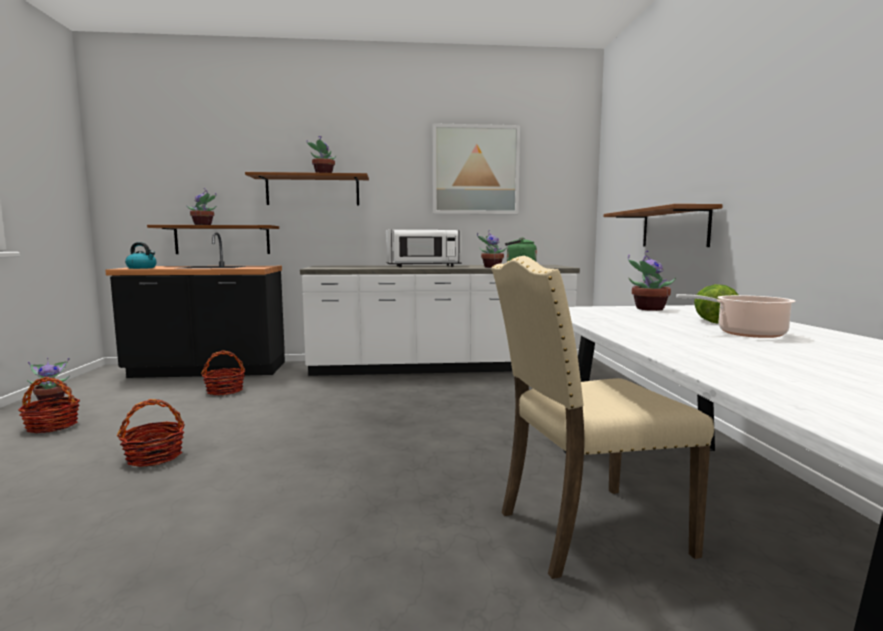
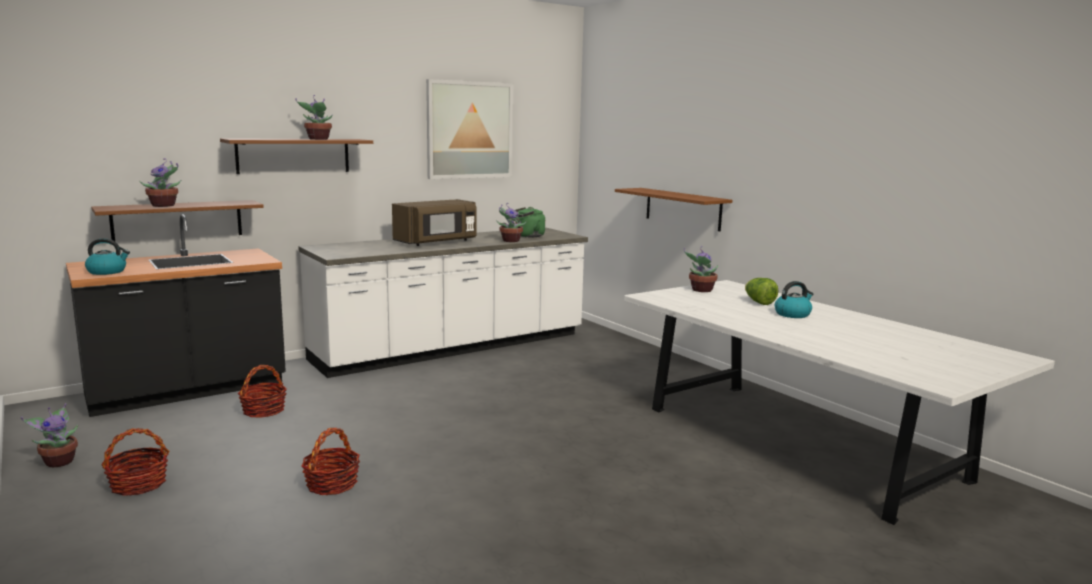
camera: 30 degrees left, 5 degrees up
(423, 266) = (437, 242): white microwave -> brown microwave
(586, 531) = (719, 456): beige chair -> none
(746, 334) = (792, 314): cooking pot -> kettle

